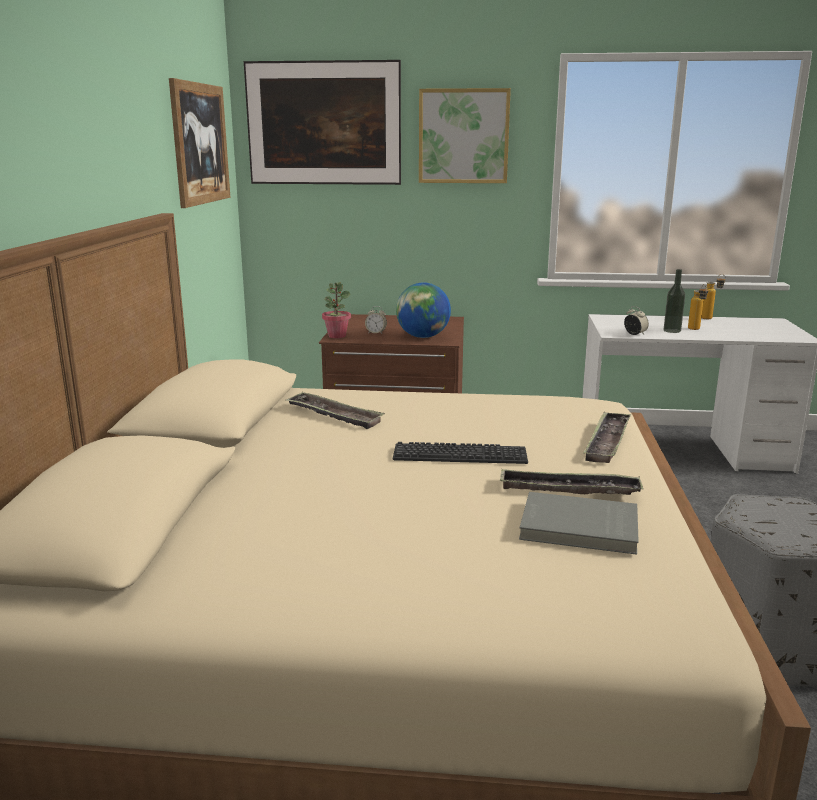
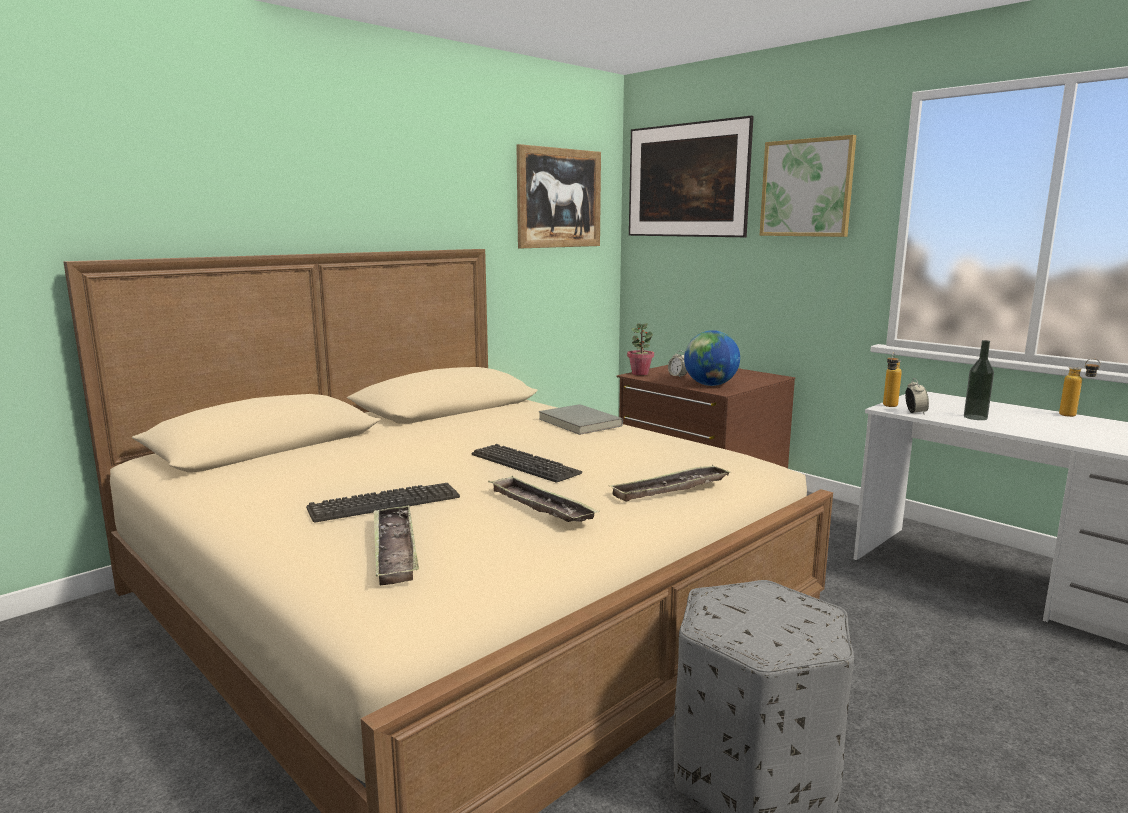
camera: 40 degrees right, 5 degrees down
(334, 415) = (508, 421): tray -> tray (394, 550)
(447, 536) = (384, 503): none -> keyboard
(579, 528) = (478, 529): grey book -> grey book (578, 423)
(696, 330) = (1013, 421): bottle -> bottle (889, 406)

